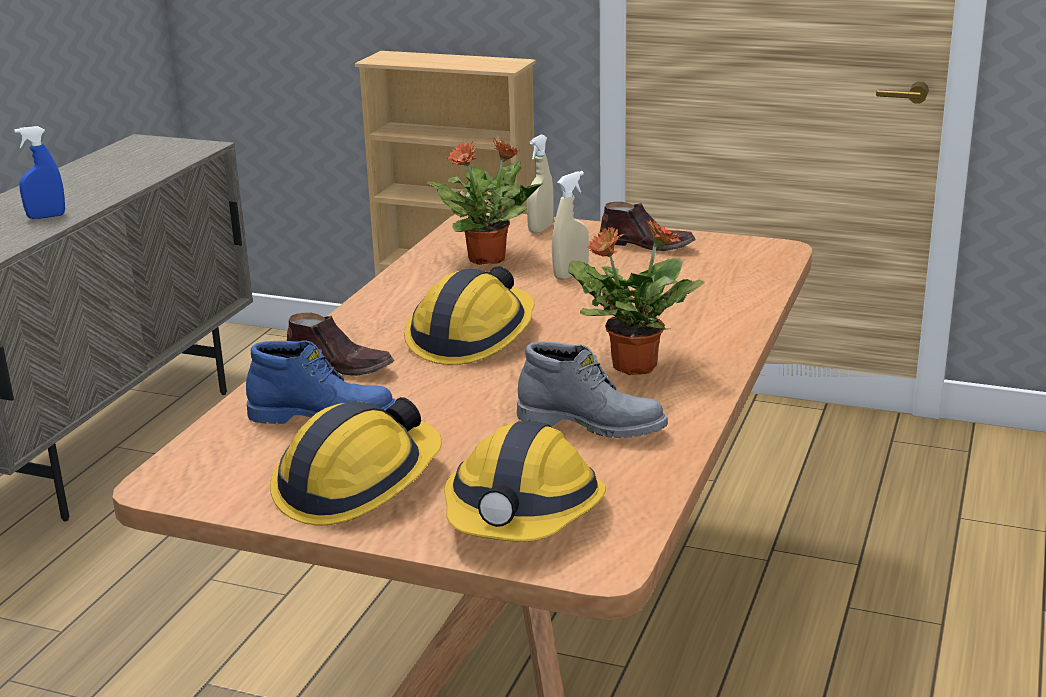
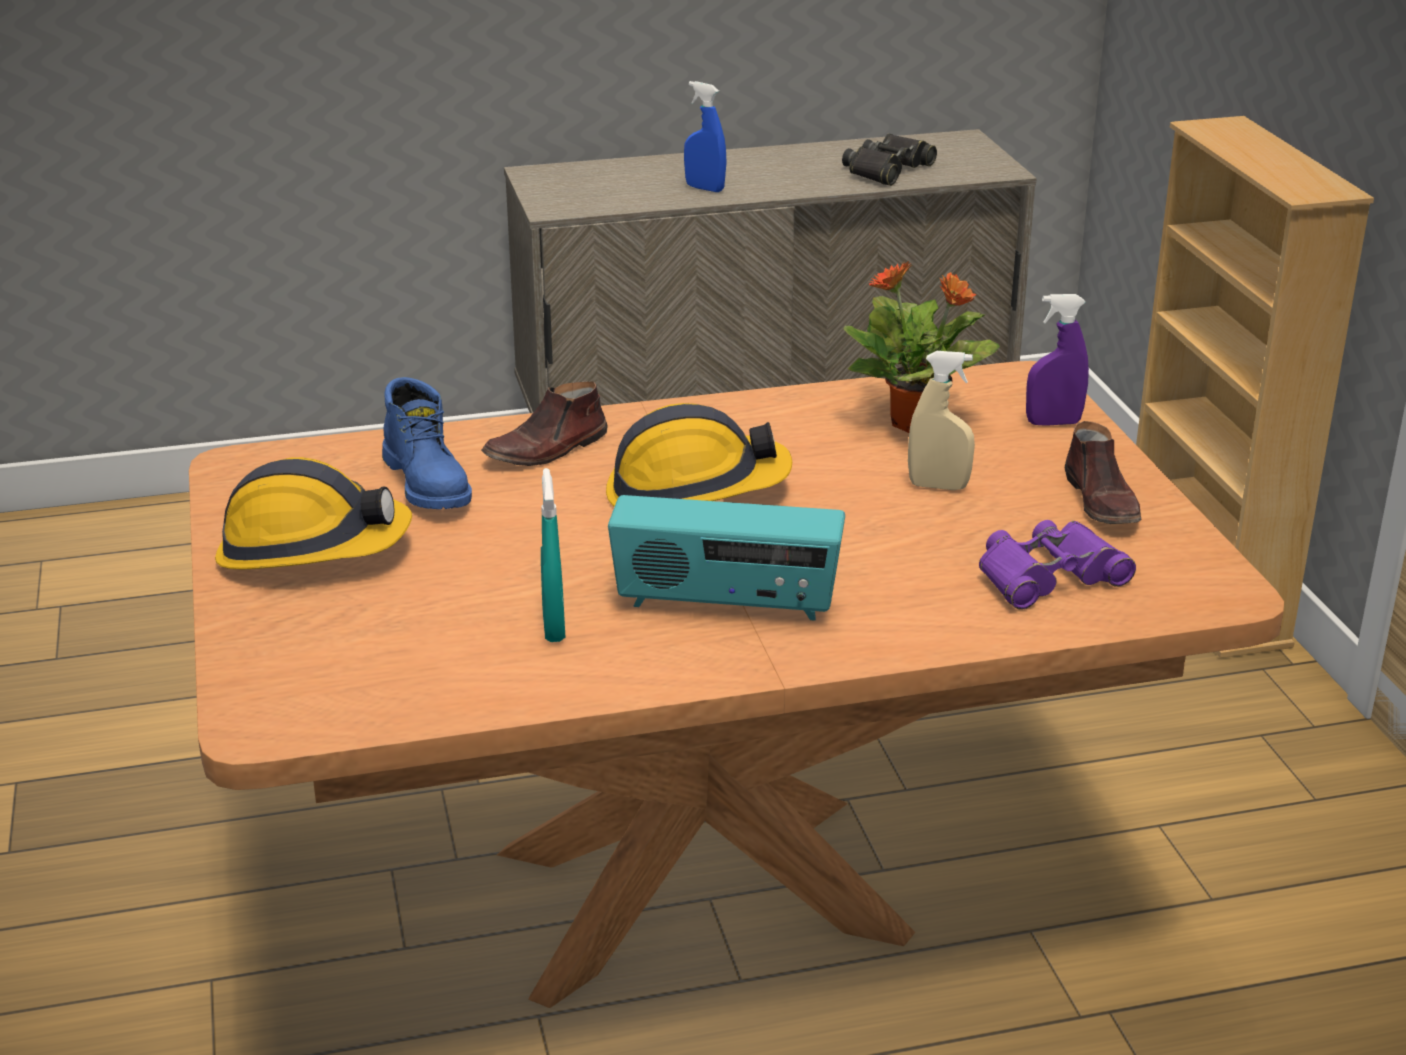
camera: 55 degrees right, 5 degrees up
(138, 168) = (887, 170): none -> black binoculars
(341, 365) = (547, 449): brown shoe -> brown shoe turned 60 degrees clockwise
(523, 515) = (322, 653): hard hat -> none
(540, 229) = (1053, 423): beige spray bottle -> purple spray bottle
(592, 424) = (554, 627): grey boot -> turquoise spray bottle
(632, 366) = (726, 604): potted plant -> radio
(710, 279) = (1049, 577): none -> purple binoculars

